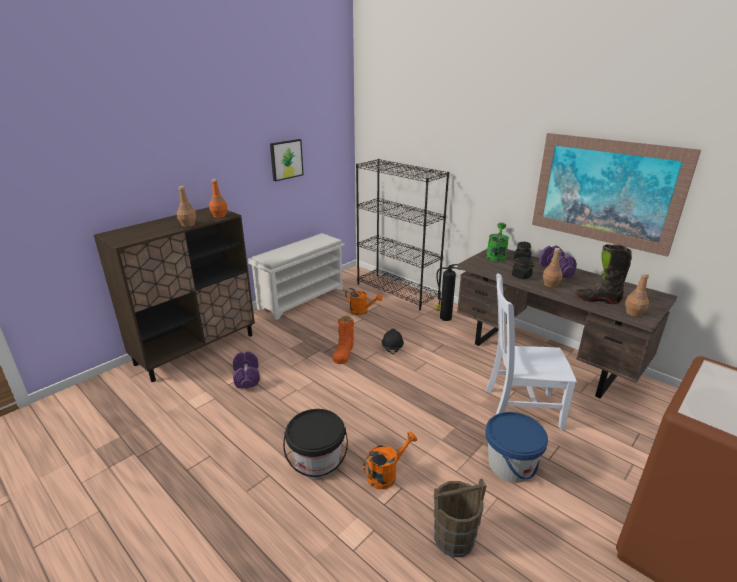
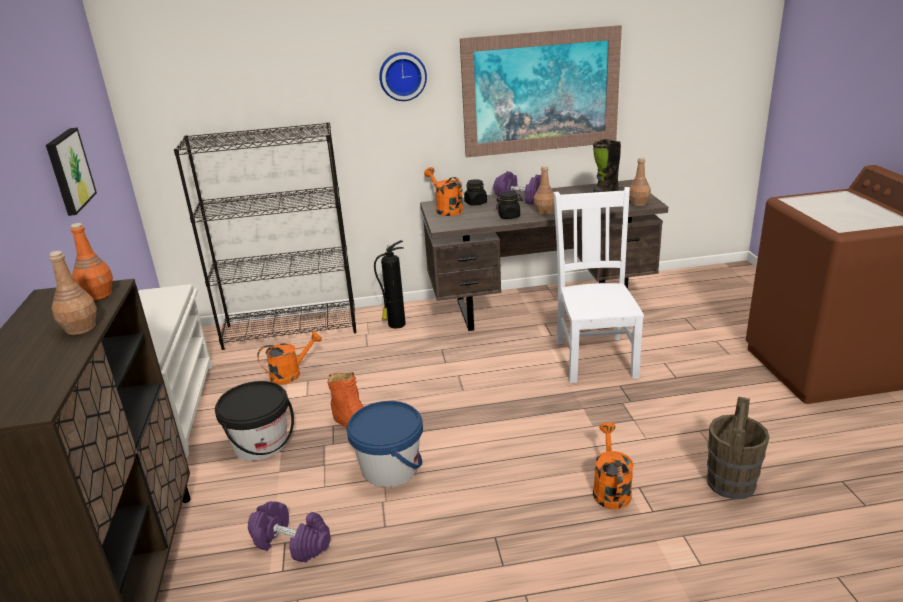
camera: 50 degrees left, 0 degrees up
(317, 461) = (541, 538): black bucket -> black bucket (261, 444)
(392, 347) = (399, 385): black hard hat -> none
(496, 255) = (446, 209): green watering can -> orange watering can
(501, 152) = (402, 76): none -> wall clock
(510, 465) = (665, 401): blue bucket -> blue bucket (390, 468)
(519, 408) = (595, 356): white chair -> white chair turned 135 degrees clockwise

